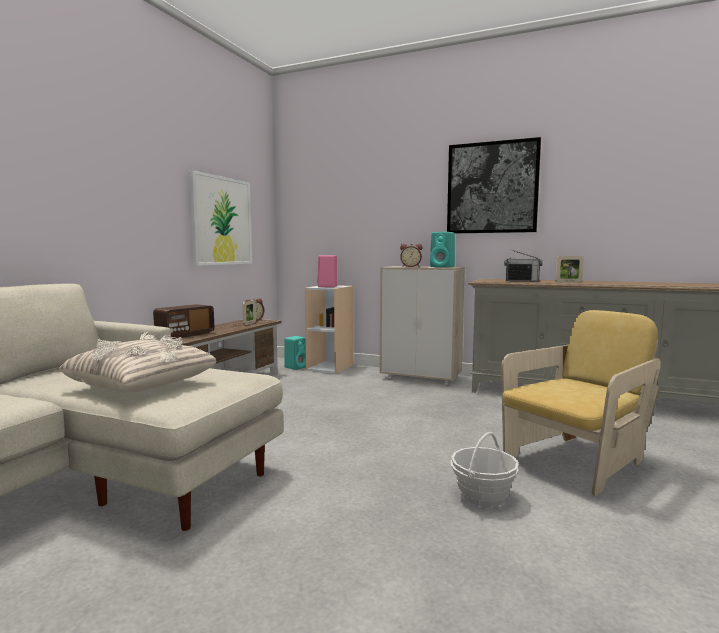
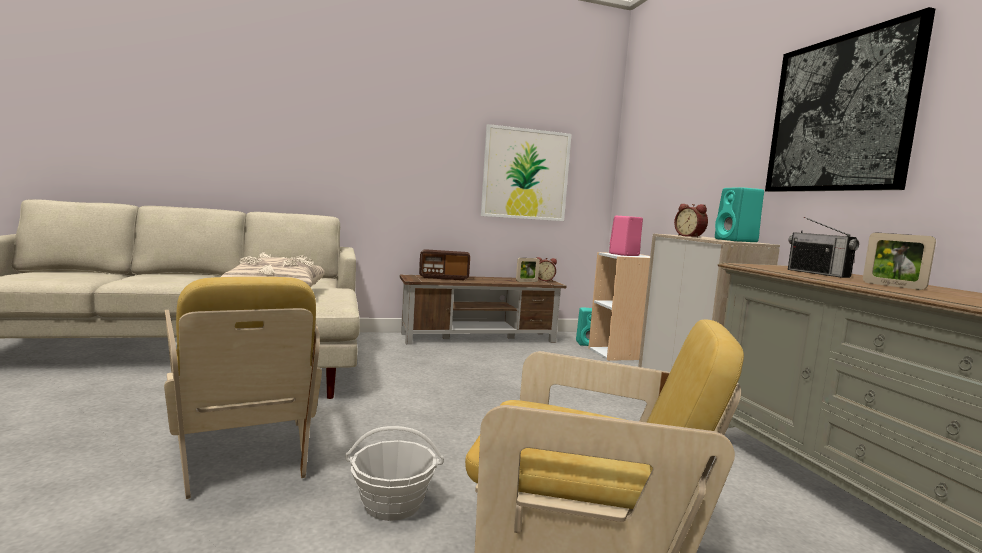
camera: 50 degrees right, 0 degrees up
(335, 538) = (244, 452): none -> yellow armchair

